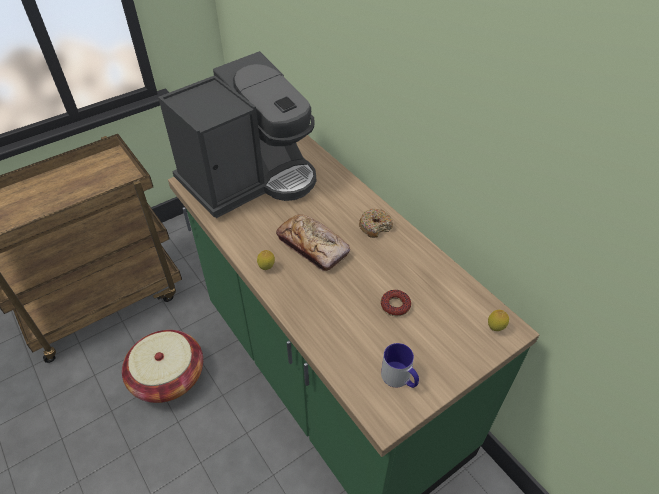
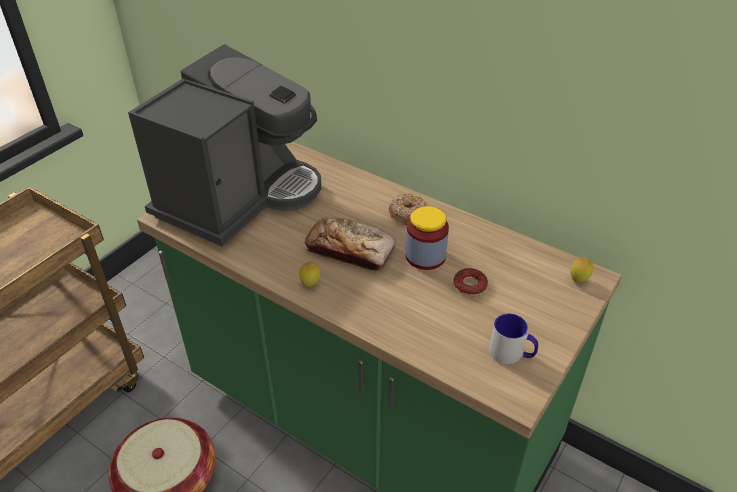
camera: 20 degrees left, 5 degrees down
(371, 269) = (425, 256): none -> jar

